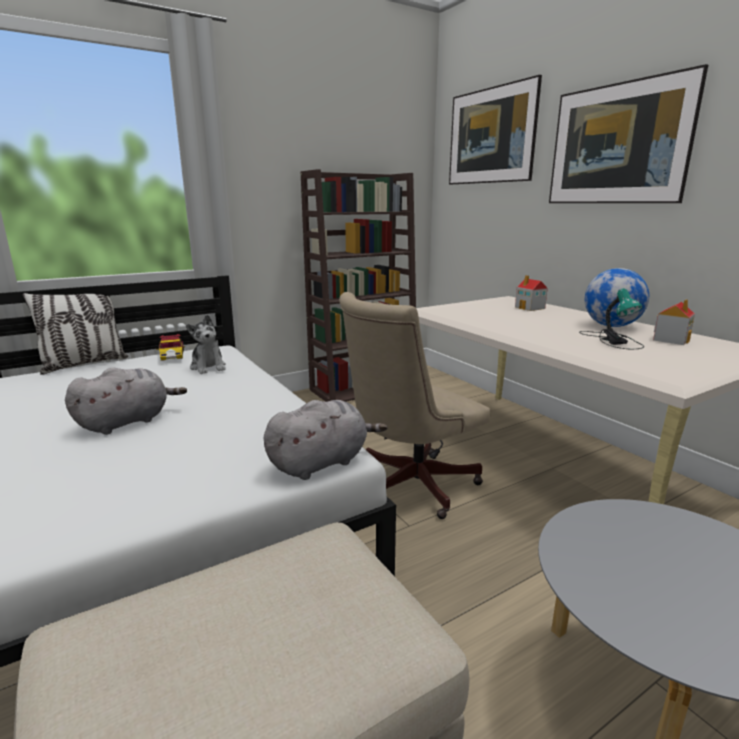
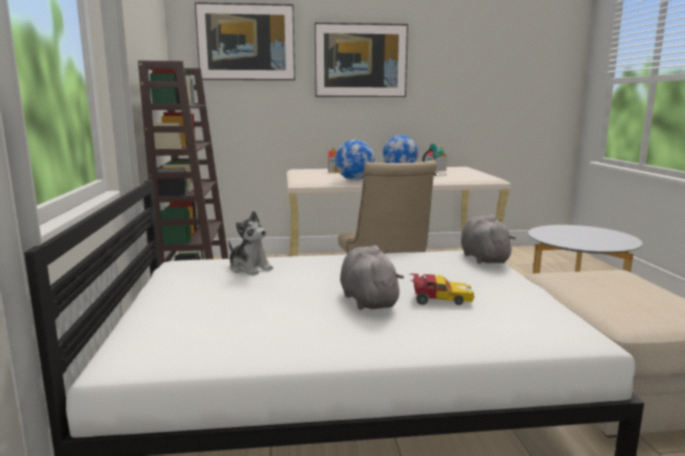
camera: 65 degrees left, 5 degrees down
(84, 364) = (121, 322): pillow -> none
(172, 355) = (175, 280): toy car -> toy car (439, 299)
(208, 367) = (249, 268): plush toy -> plush toy turned 45 degrees clockwise
(479, 320) = (354, 180): none -> globe

